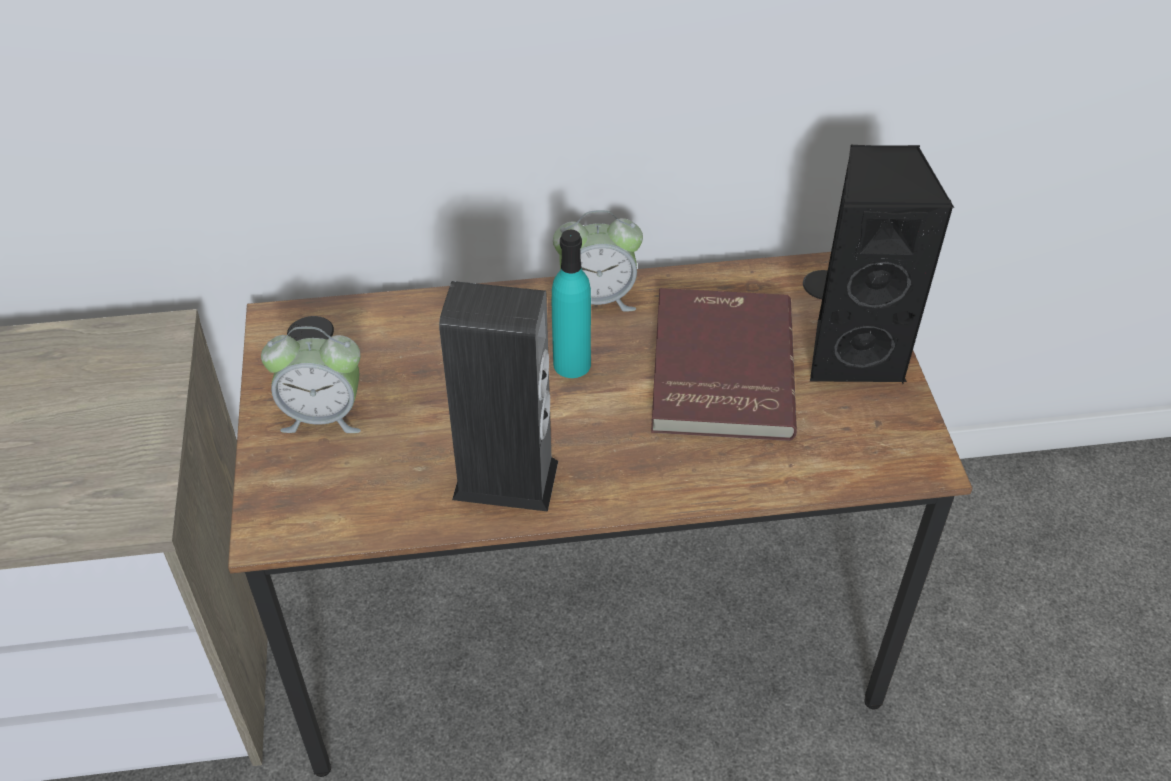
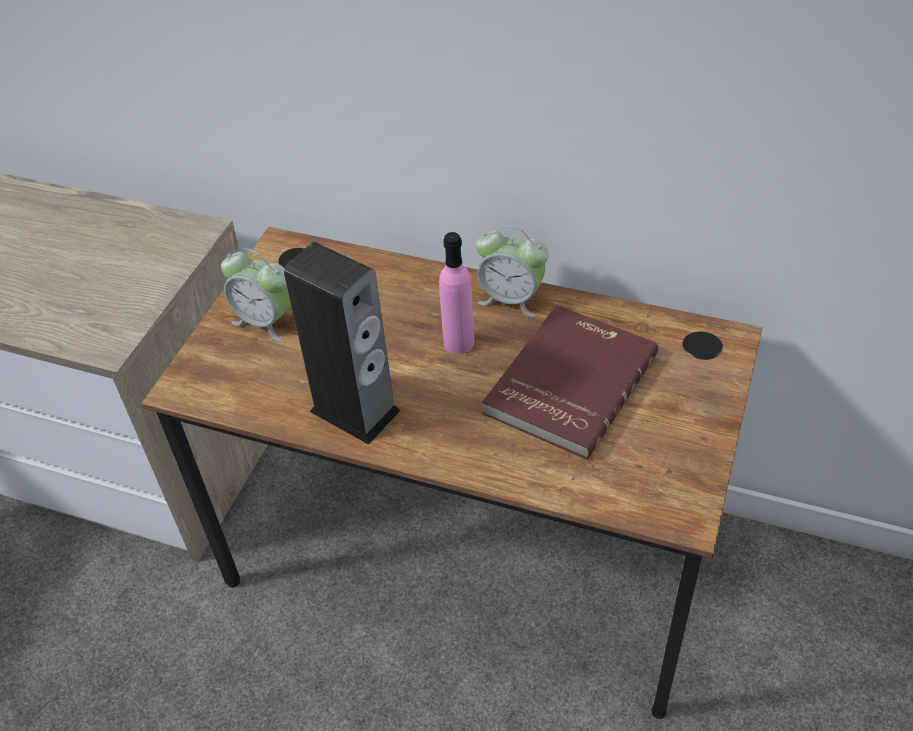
camera: 30 degrees right, 0 degrees up
(572, 364) = (458, 342): turquoise bottle -> pink bottle
(853, 353) = (687, 408): black speaker -> none

